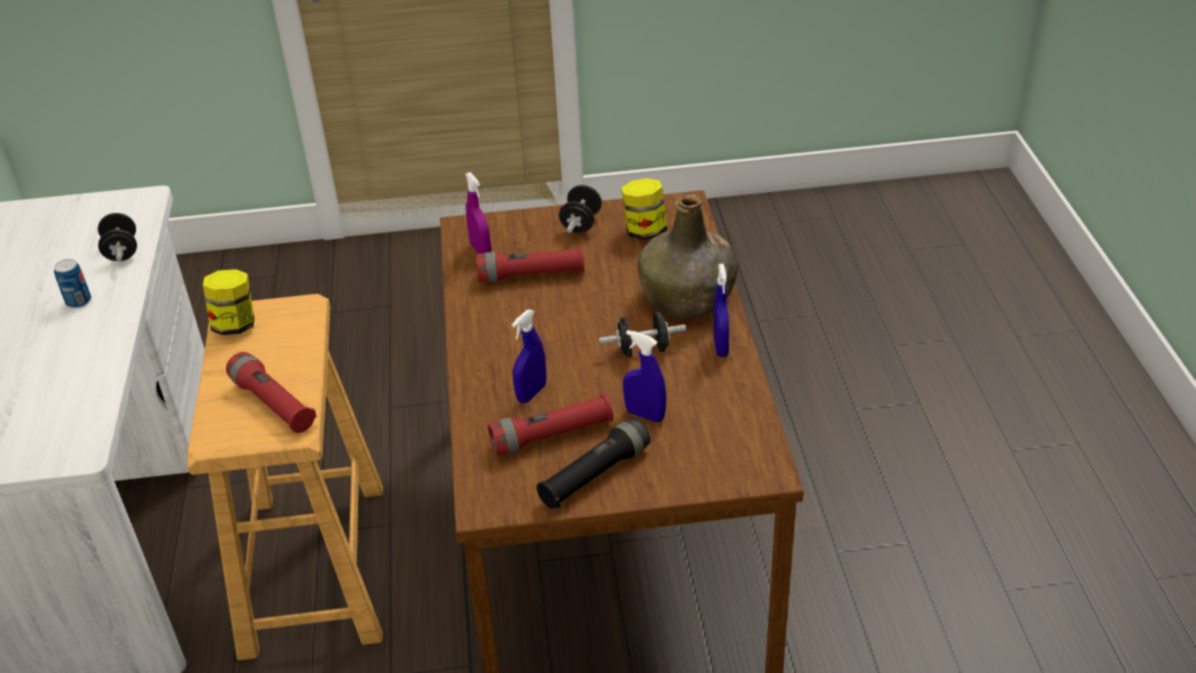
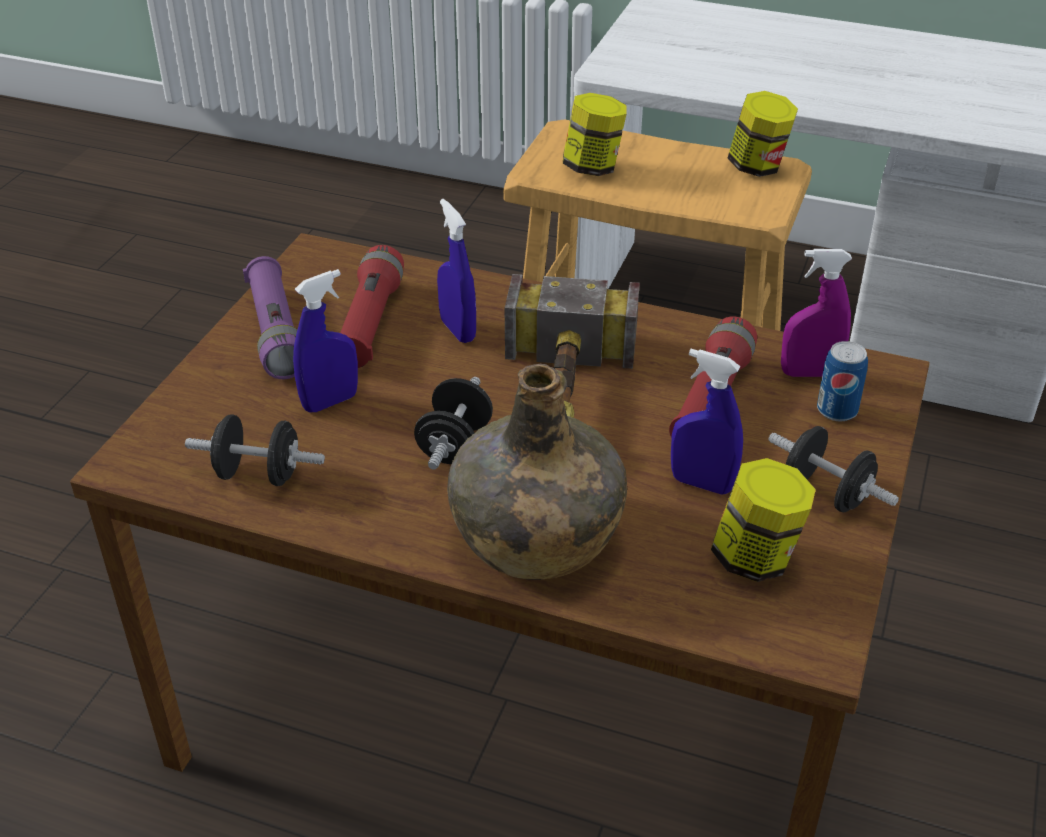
camera: 115 degrees right, 0 degrees up
(78, 301) = (870, 90): can -> can (837, 410)
(122, 251) = (961, 121): black dumbbell -> black dumbbell (259, 474)
(273, 404) = (593, 167): red flashlight -> jar
(564, 328) = (564, 393): none -> hammer
(594, 475) = (276, 333): black flashlight -> purple flashlight
(720, 347) = (392, 522): blue spray bottle -> blue spray bottle (701, 483)

